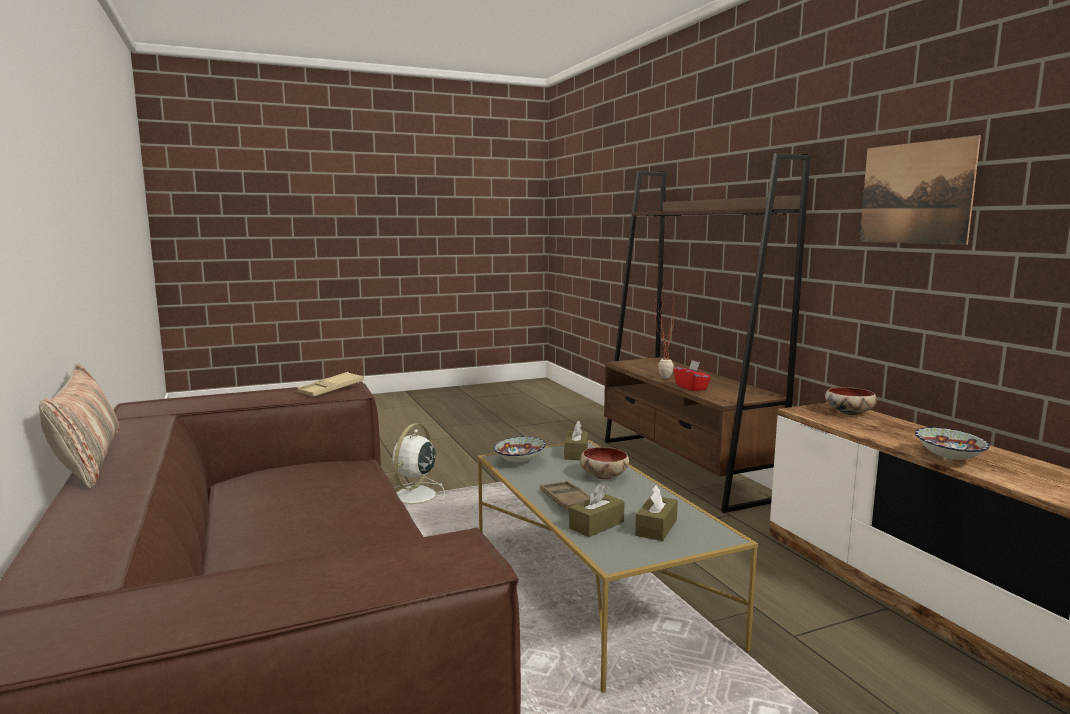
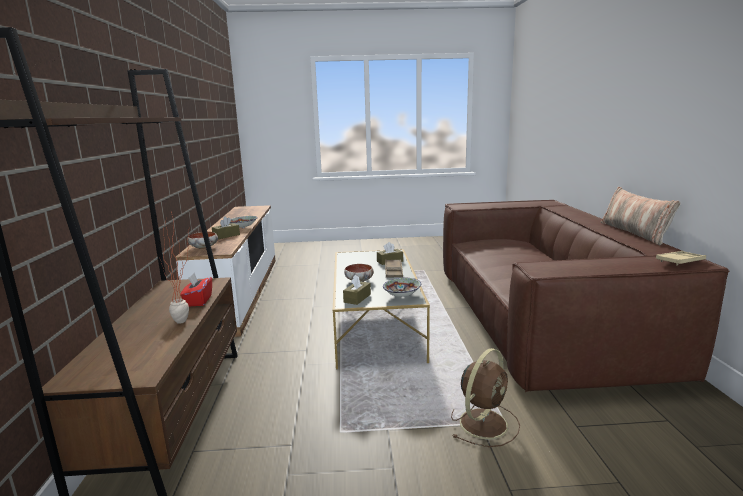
camera: 160 degrees left, 5 degrees up
(331, 389) = (553, 267): beige tray -> beige tray (680, 261)
(414, 496) = (484, 422): white fan -> brown fan
(656, 528) = (366, 258): brown tissue box -> brown tissue box (226, 236)
(915, 193) = (163, 110): picture -> none

